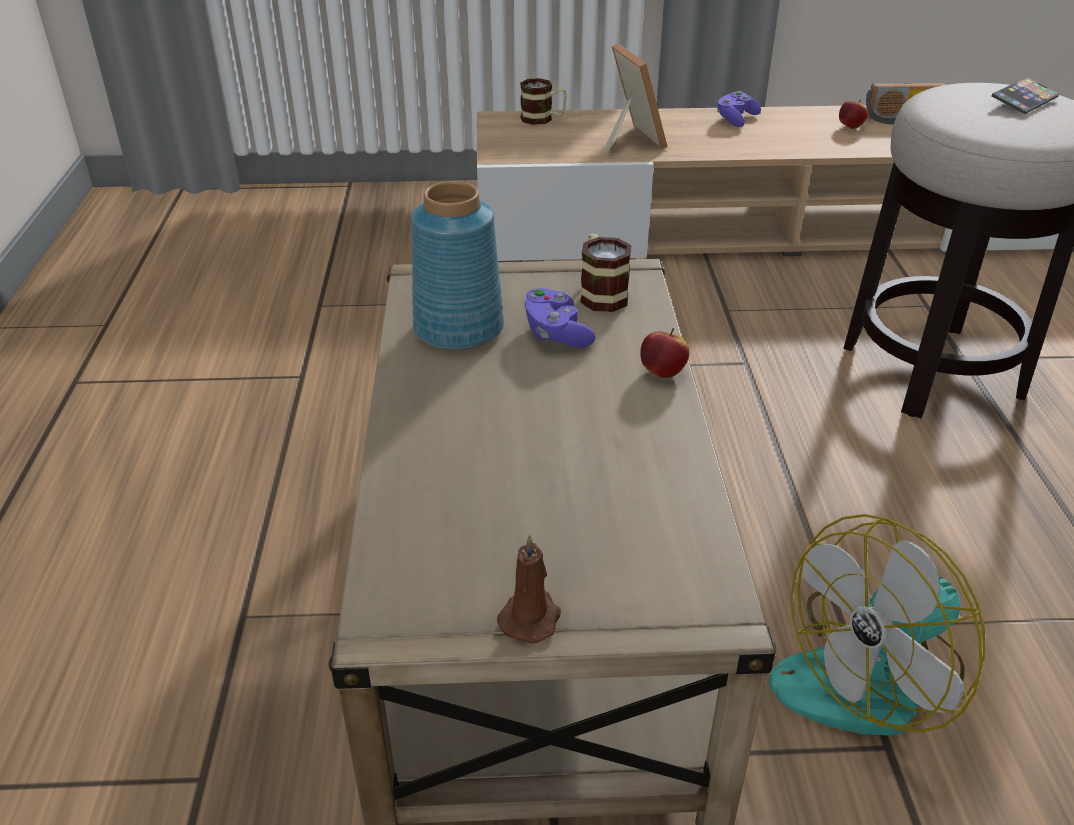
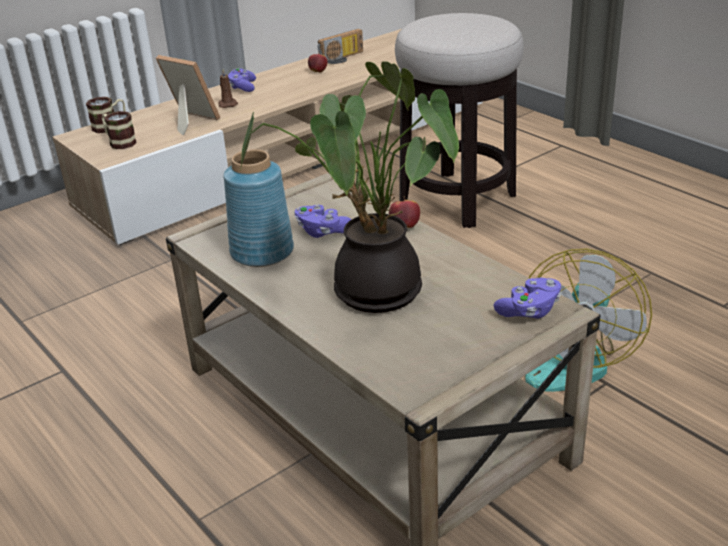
camera: 35 degrees left, 5 degrees down
(505, 445) = (370, 294): none -> potted plant
(531, 617) = (485, 355): brown candle -> brown candle (227, 104)
(600, 293) = (319, 202): mug -> mug (119, 142)
(673, 584) = (529, 311): none -> purple game controller
(1023, 101) = (461, 20): phone -> none

